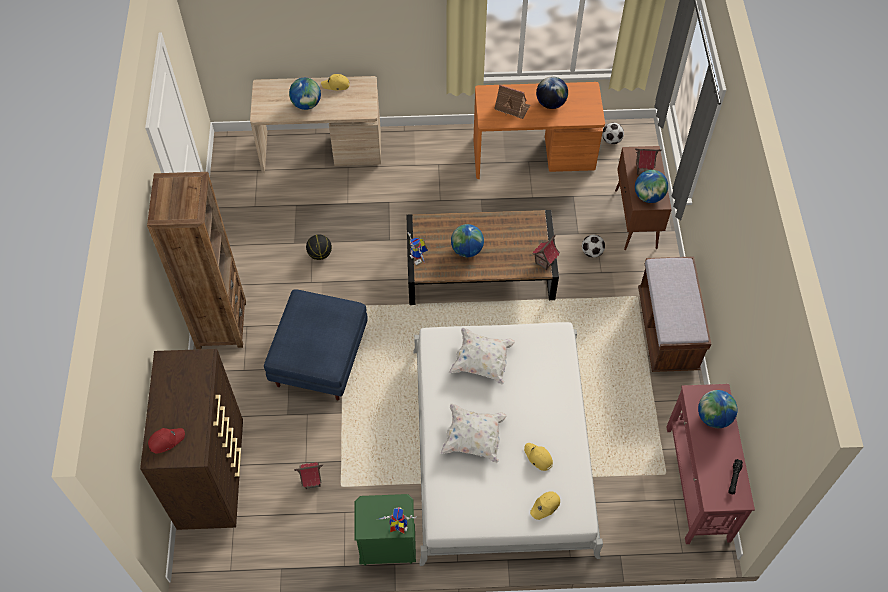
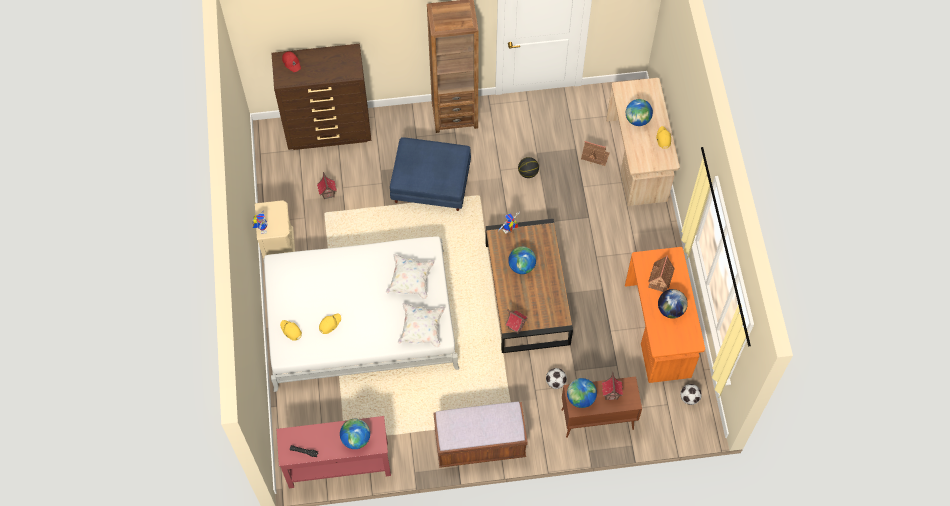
camera: 85 degrees right, 5 degrees up
(308, 188) = (595, 156): none -> toy house
(387, 546) = (279, 247): green nightstand -> beige nightstand
(473, 438) = (343, 279): white pillow -> white pillow (421, 329)

